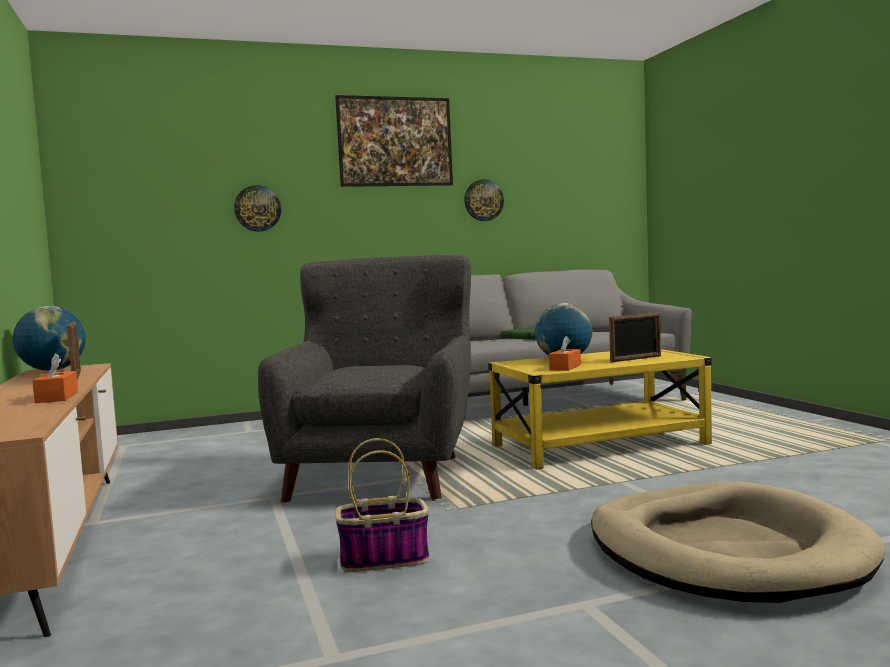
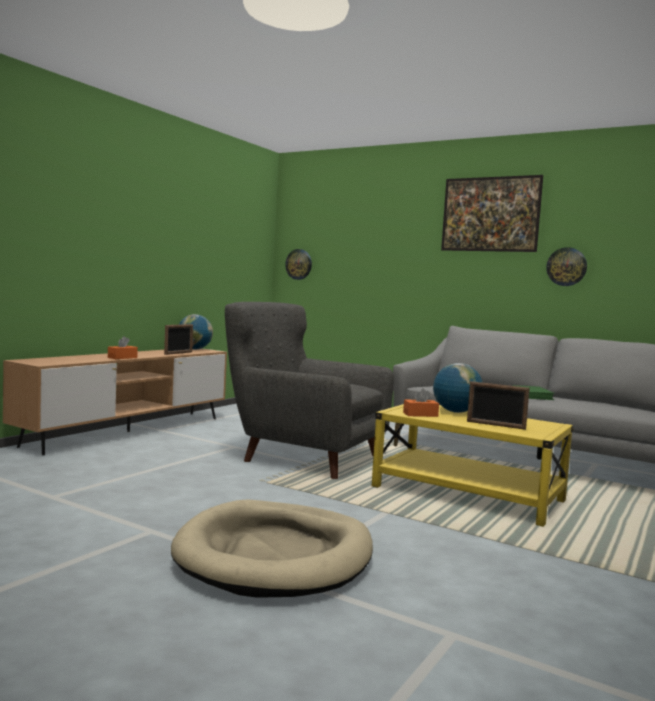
camera: 50 degrees right, 0 degrees up
(257, 208) = (383, 264): wall clock -> wall clock (299, 264)
(381, 473) = (305, 456): grey armchair -> grey armchair turned 120 degrees counterclockwise
(385, 559) = (171, 483): basket -> none

